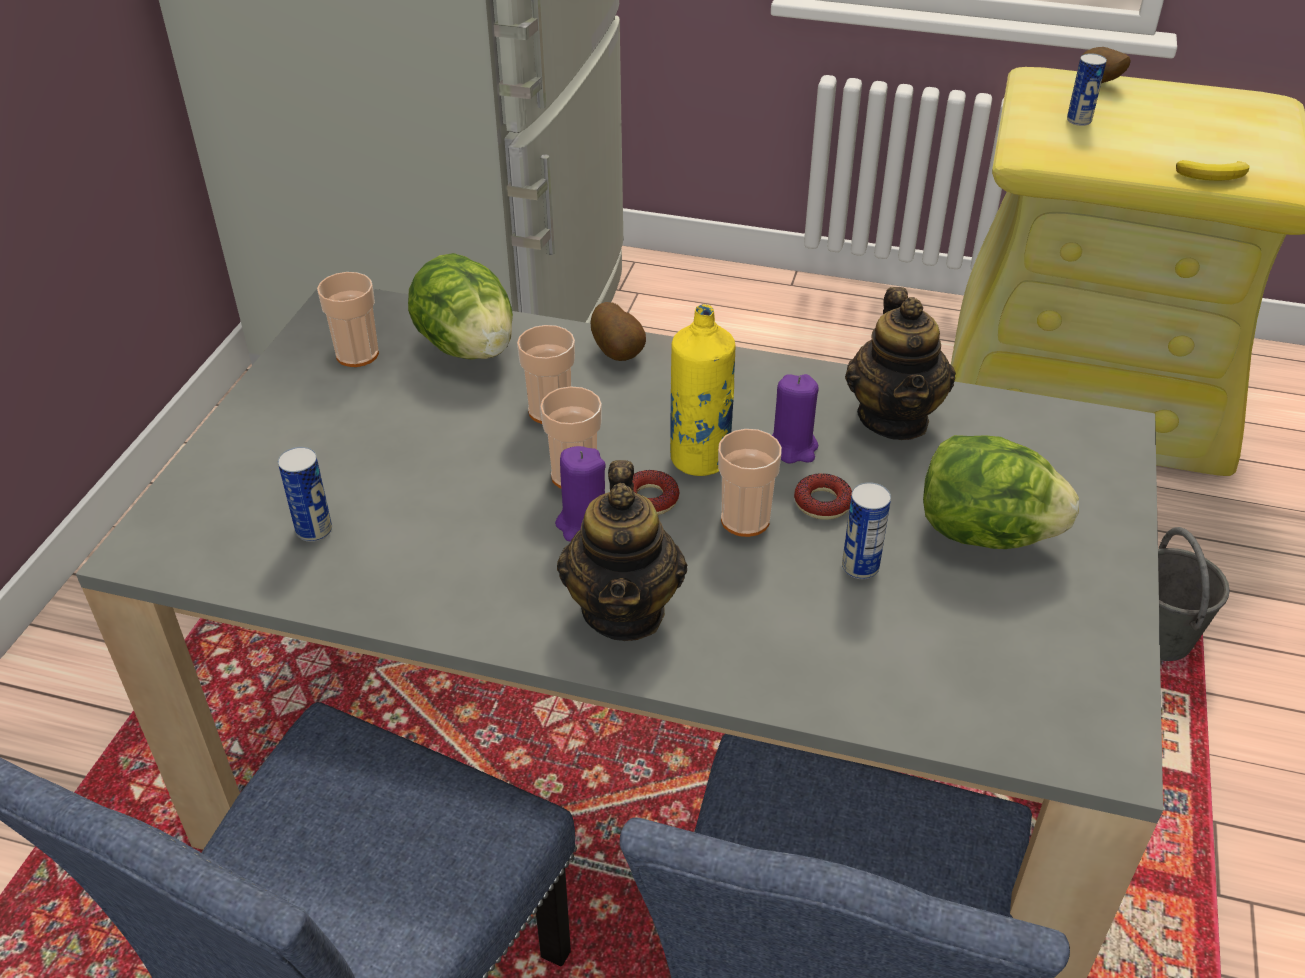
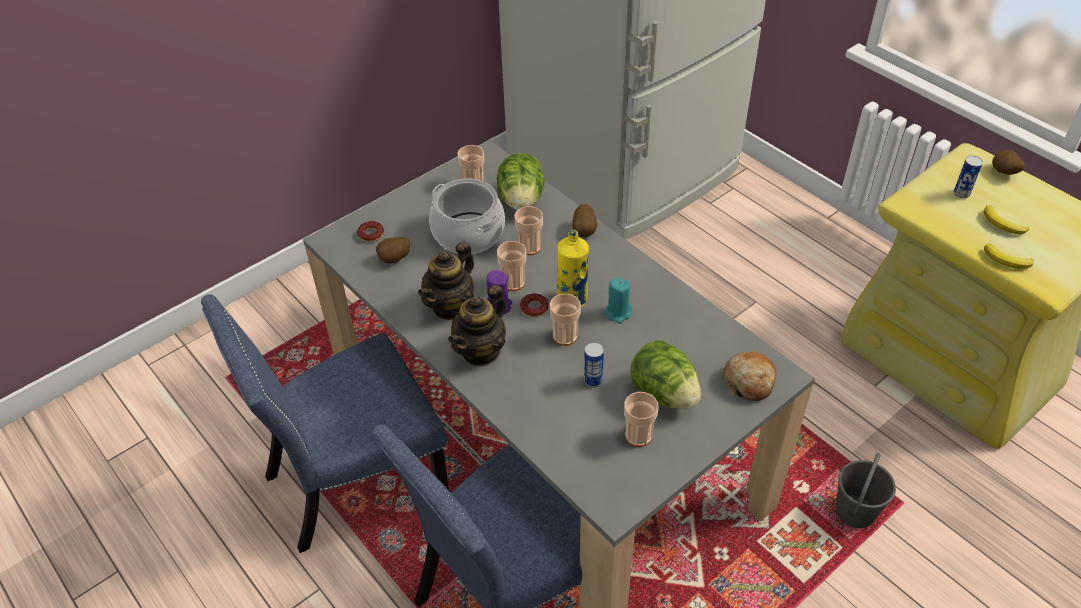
camera: 35 degrees right, 5 degrees up
(314, 530) = (395, 260): can -> potato
(419, 433) = (468, 234): none -> cooking pot
(793, 447) = (618, 313): purple candle -> turquoise candle
(823, 503) = (605, 345): donut -> donut (371, 234)
(894, 418) = (679, 320): teapot -> teapot (451, 306)
(1017, 617) = (638, 436): none -> cup
(1080, 459) = (749, 382): none -> bread
(1163, 138) = (1003, 224): none -> banana

